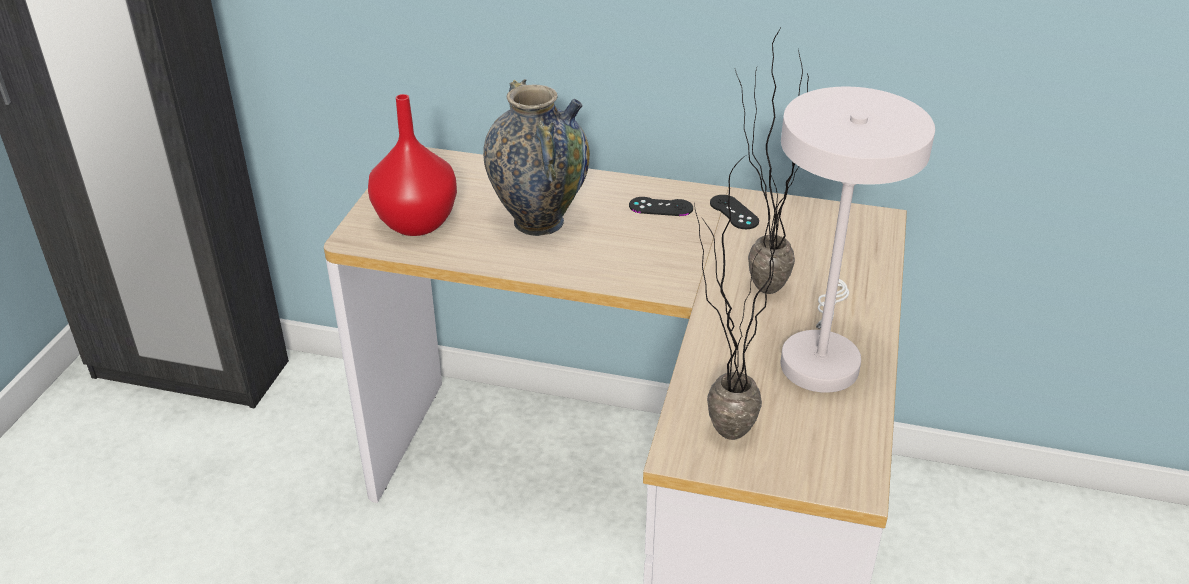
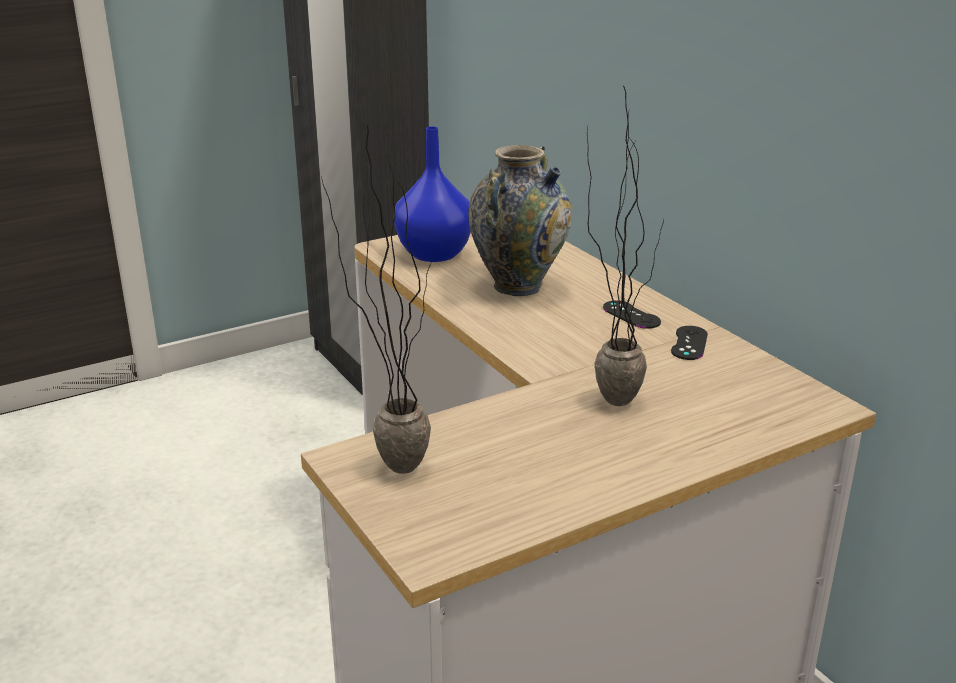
camera: 45 degrees right, 10 degrees down
(416, 222) = (435, 253): red vase -> blue vase
(820, 356) = (572, 464): white table lamp -> none

